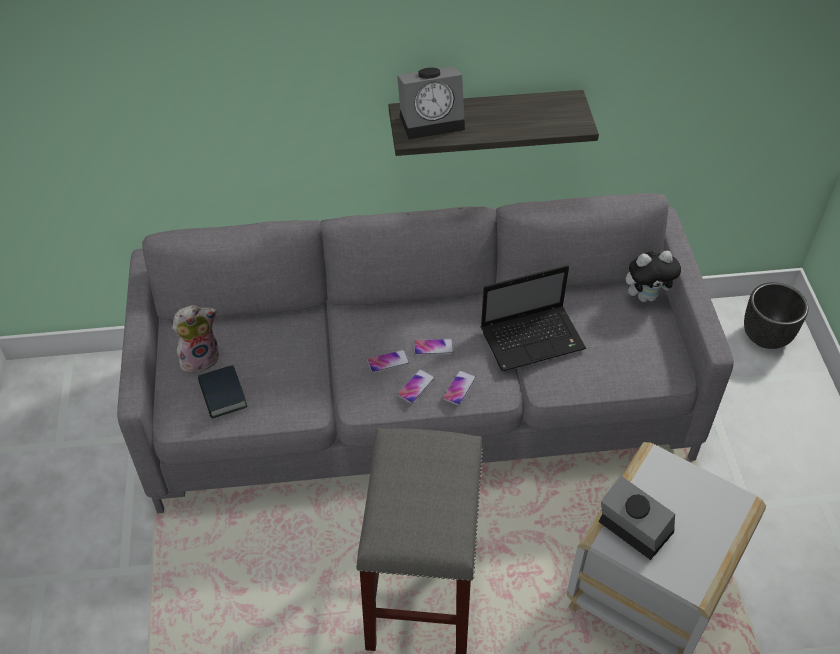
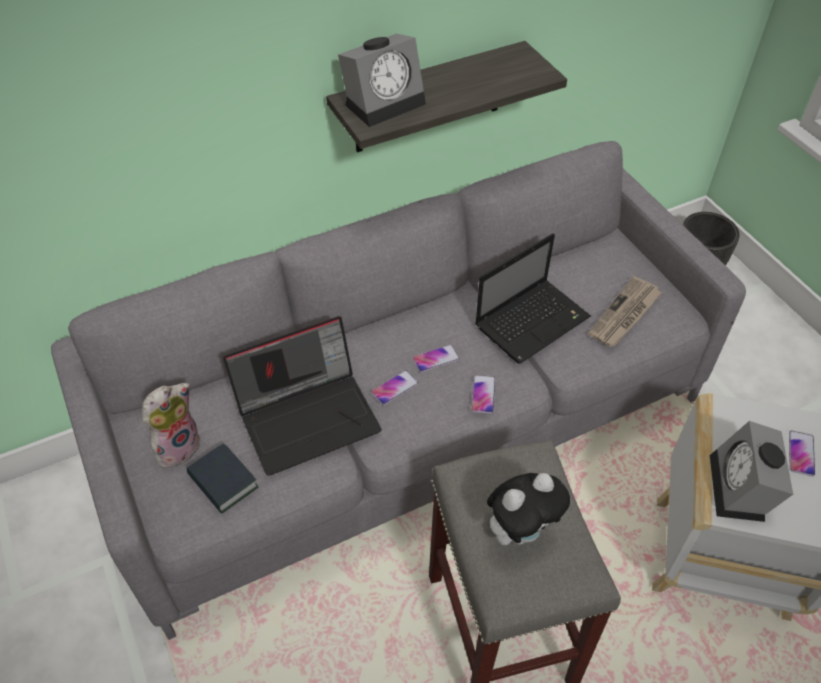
camera: 20 degrees left, 0 degrees up
(310, 364) = (309, 416): none -> laptop
(416, 386) = (437, 406): phone -> phone (801, 453)
(619, 356) = (625, 315): none -> newspaper
(631, 528) = (741, 490): alarm clock -> alarm clock turned 105 degrees counterclockwise
(647, 296) = (618, 249): plush toy -> plush toy (521, 530)

